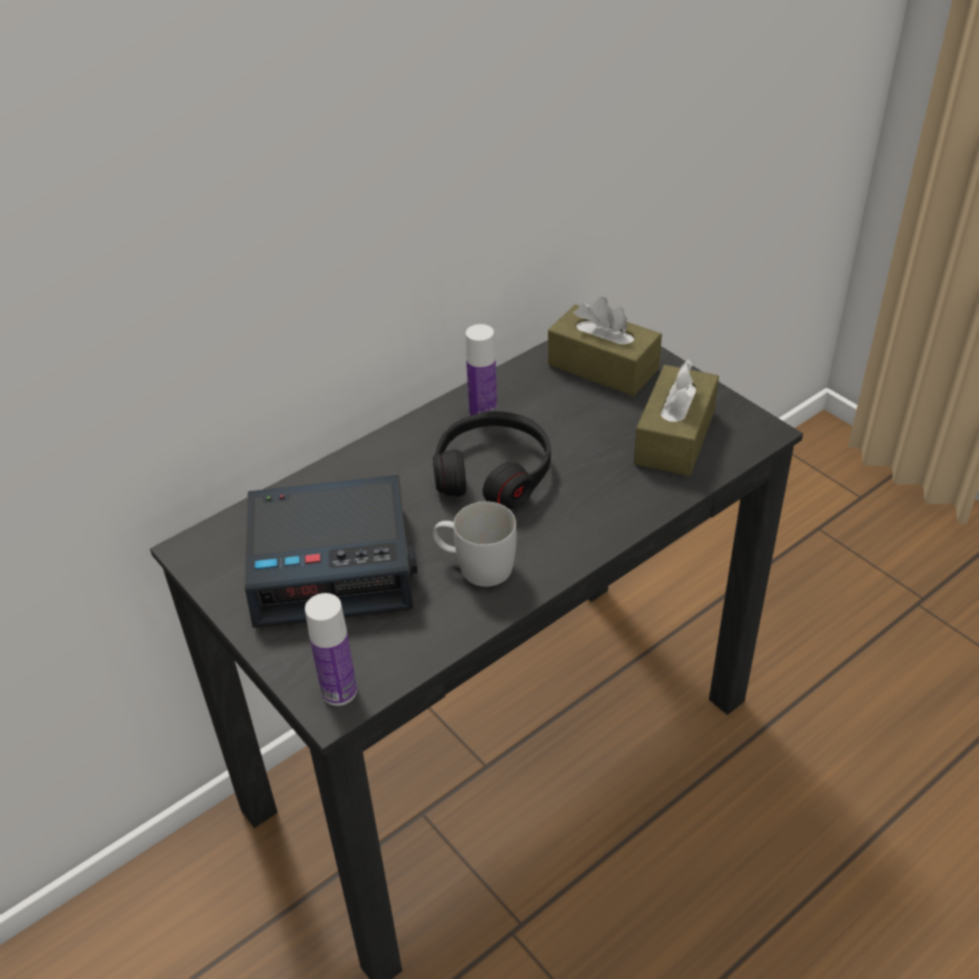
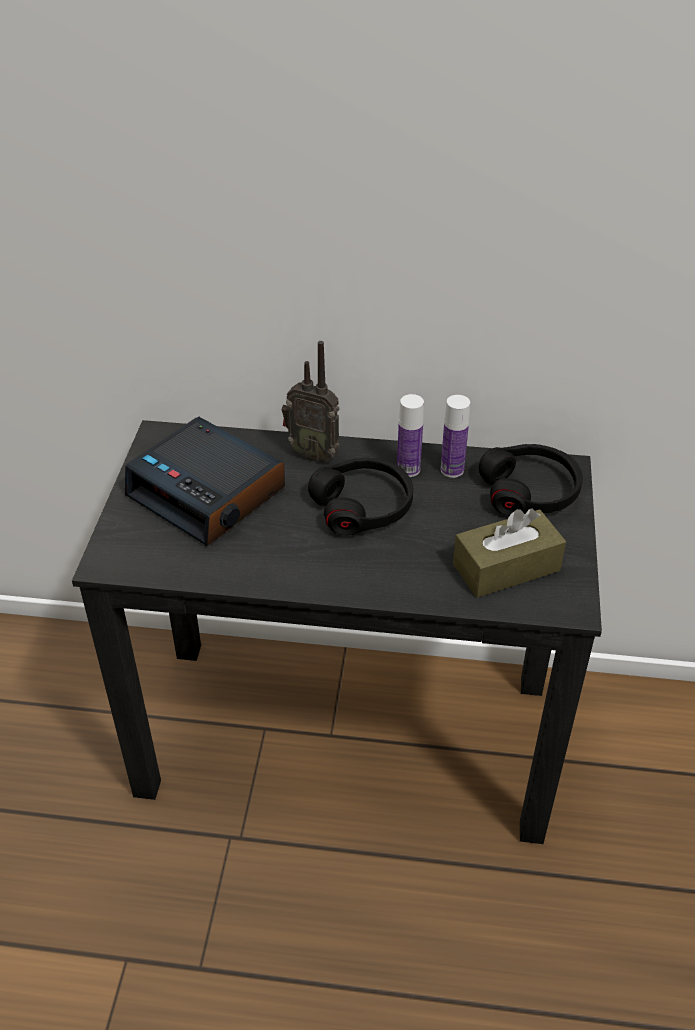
camera: 45 degrees right, 0 degrees up
(339, 691) = (117, 559): bottle -> bottle (452, 470)
(379, 459) = (314, 453): none -> radio
(475, 566) = (273, 550): white mug -> none
(603, 367) = (530, 491): brown tissue box -> black headphones

